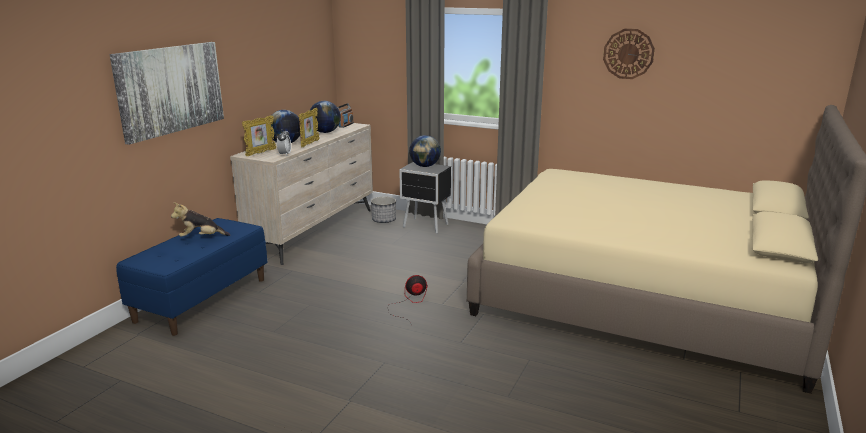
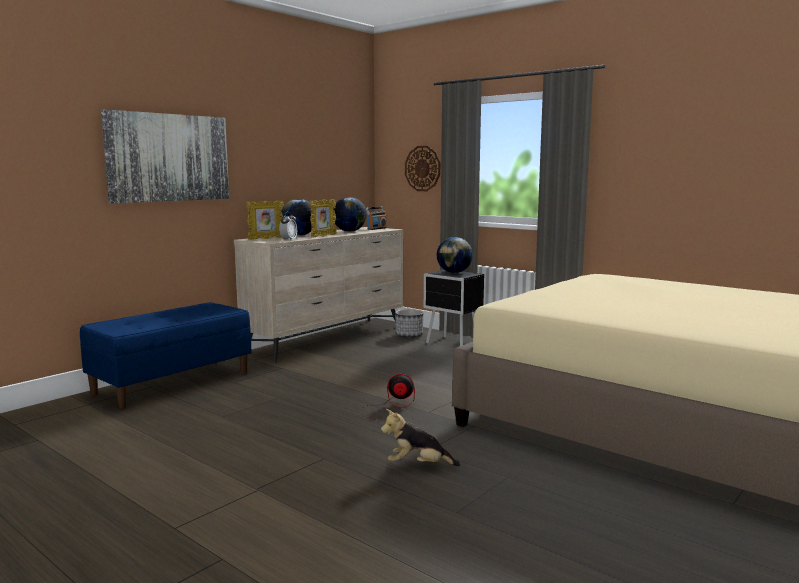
camera: 15 degrees right, 10 degrees down
(201, 238) = (179, 314): plush toy -> plush toy (418, 465)
(628, 54) = (693, 130): wall clock -> wall clock (422, 168)

